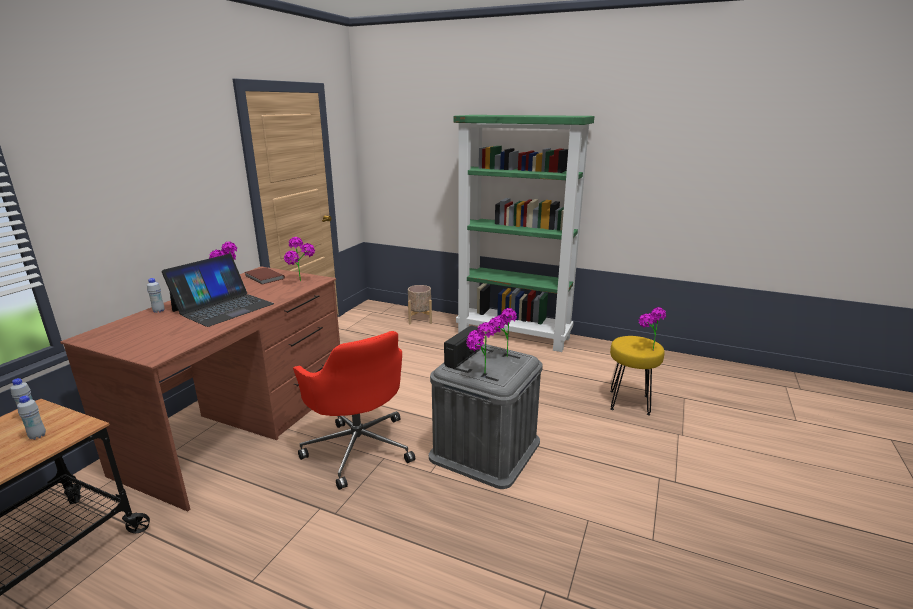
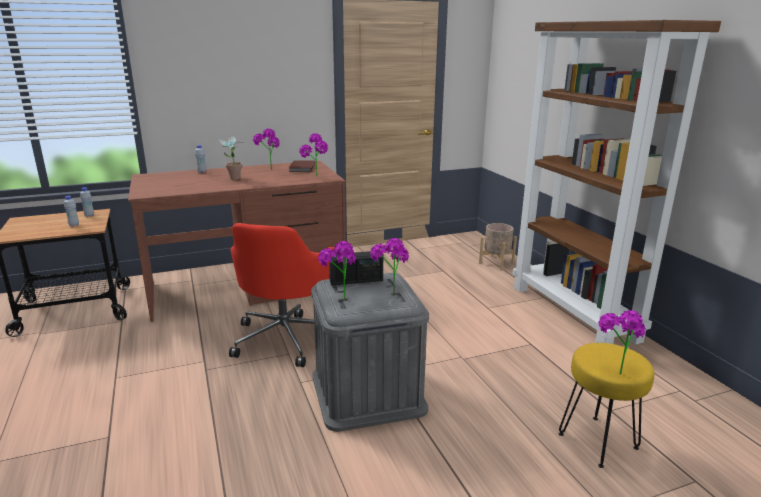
camera: 45 degrees right, 0 degrees up
(223, 307) = (234, 179): laptop -> potted plant
(514, 335) = (574, 313): green bookcase -> brown bookcase

